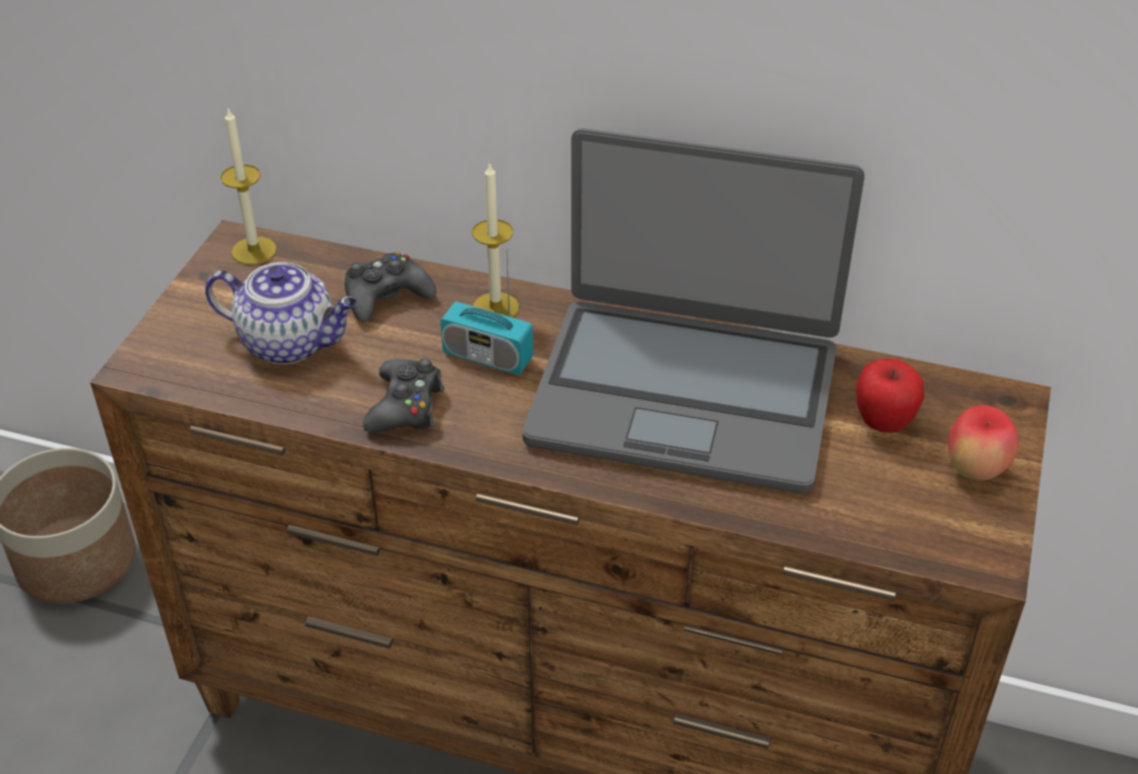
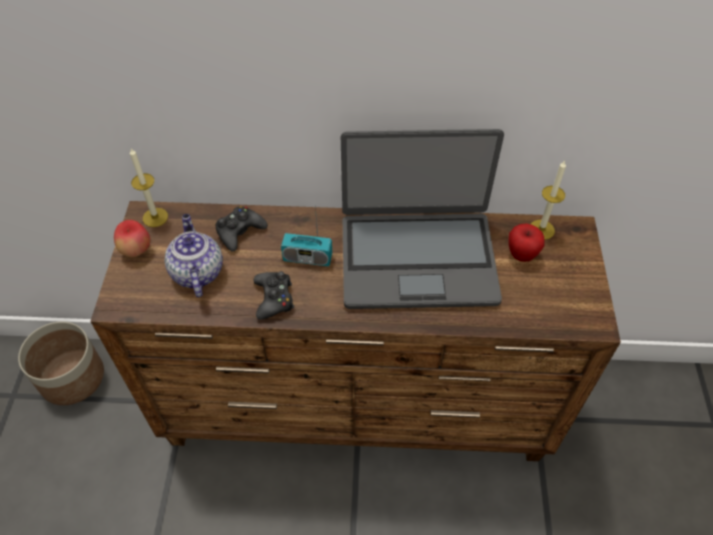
camera: 15 degrees left, 10 degrees up
(291, 343) = (197, 272): teapot -> teapot turned 105 degrees counterclockwise
(495, 307) = (301, 227): candle -> candle (541, 229)
(975, 470) = (574, 273): apple -> apple (136, 251)

